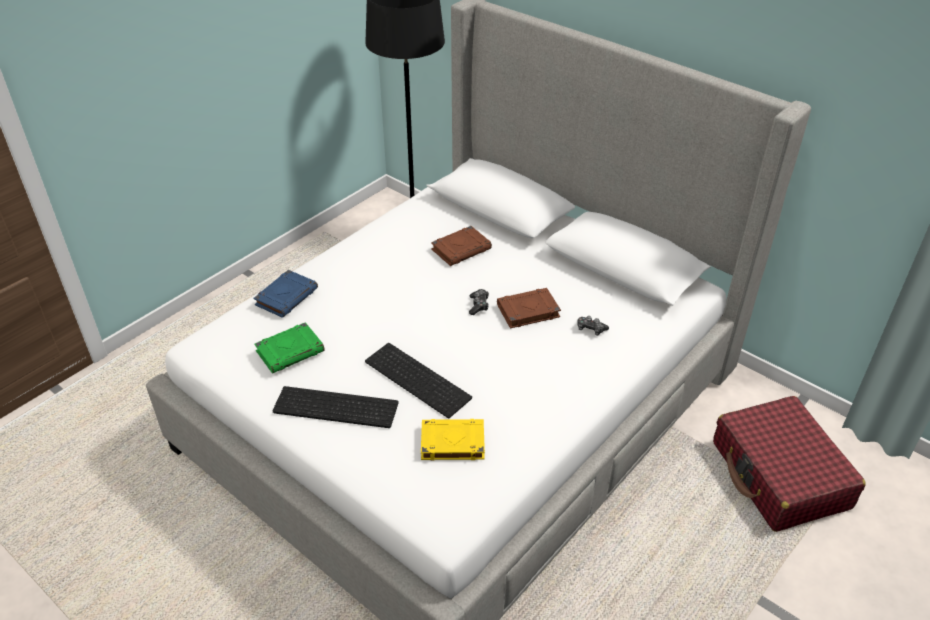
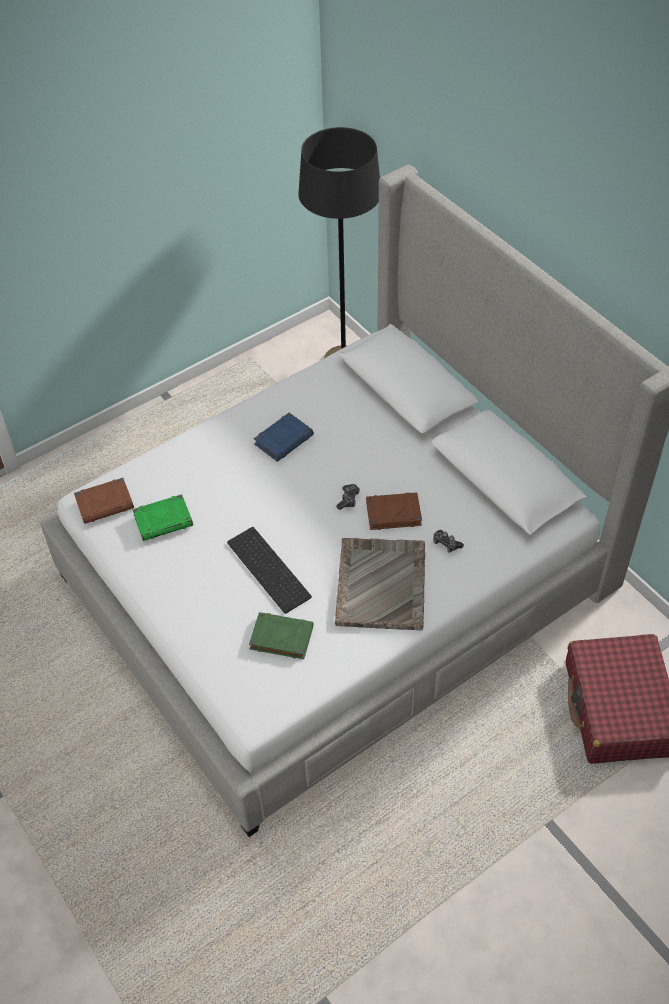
camera: 15 degrees right, 10 degrees up
(287, 296) = (174, 460): blue book -> blue book (284, 439)
(334, 409) = (188, 586): keyboard -> none
(451, 443) = (281, 638): yellow book -> green book
(461, 249) = (352, 431): brown book -> brown book (105, 503)
(540, 374) = (381, 584): none -> grey tray

